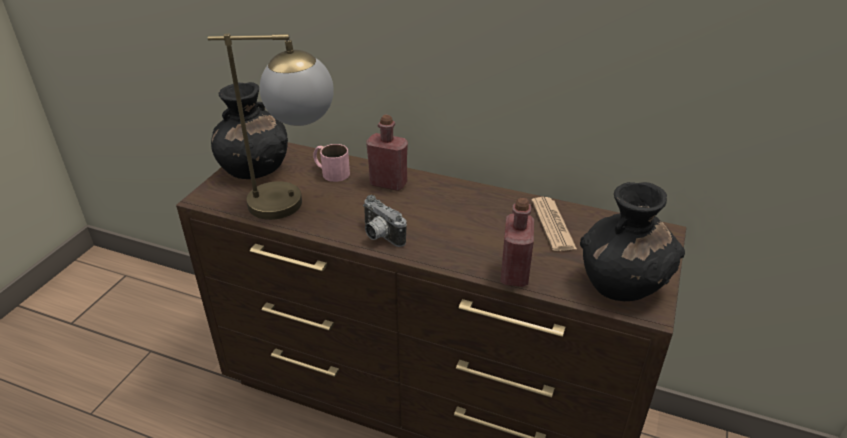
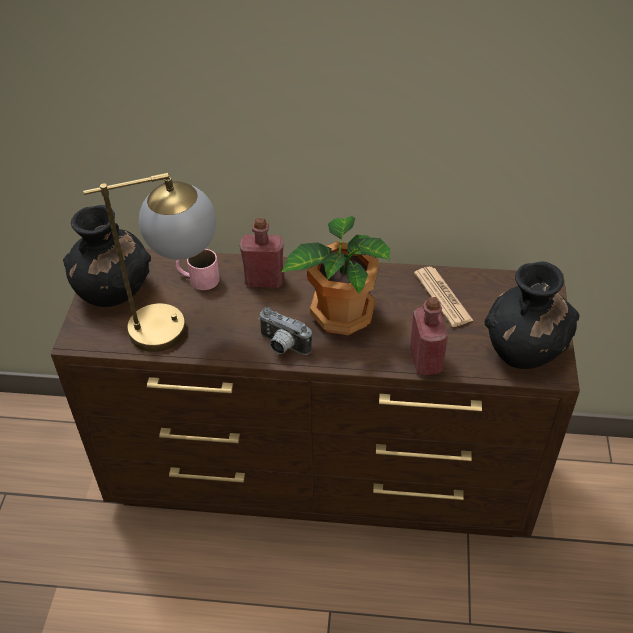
camera: 15 degrees left, 10 degrees up
(446, 220) = (340, 313): none -> potted plant

